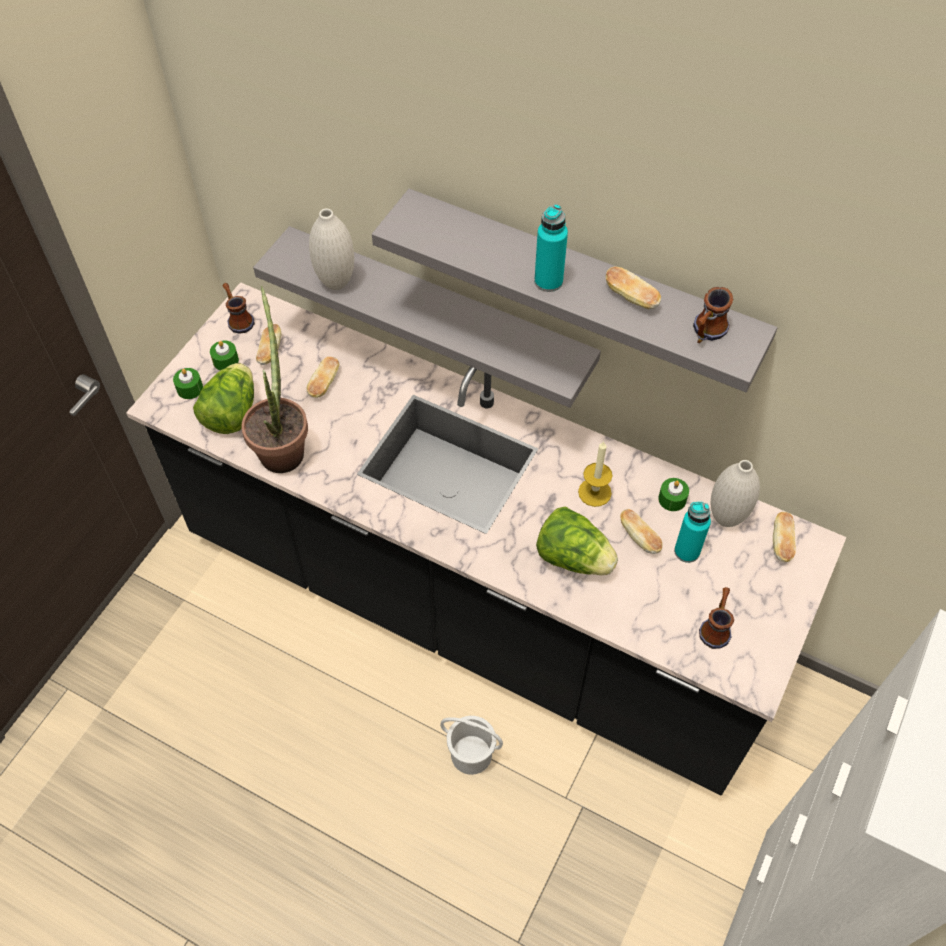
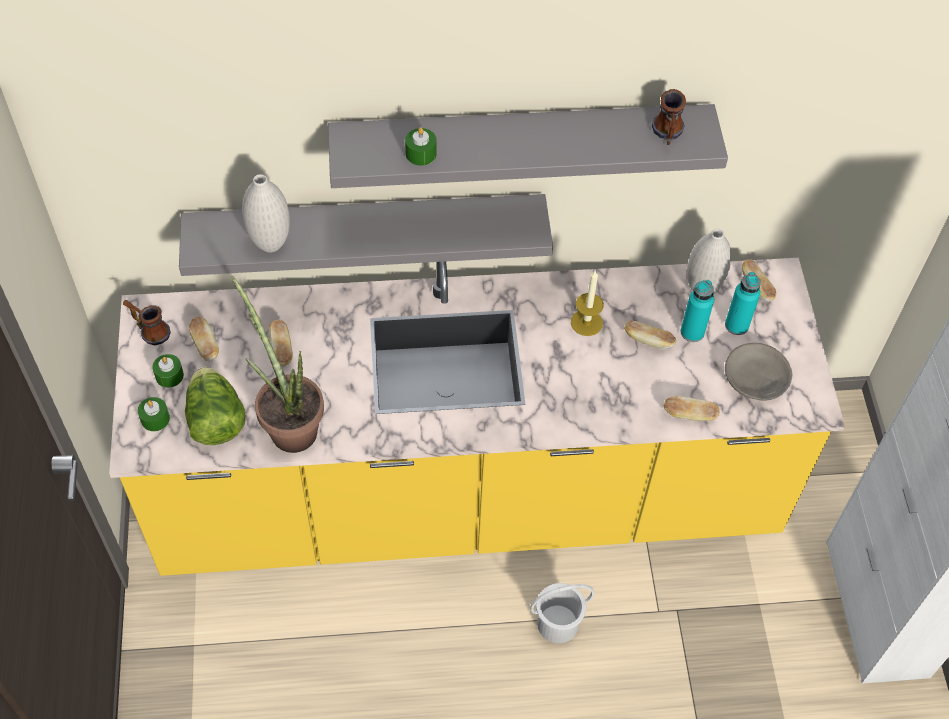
camera: 35 degrees left, 0 degrees up
(472, 606) = (468, 497): black counter -> yellow counter
(548, 281) = (513, 149): turquoise bottle -> turquoise bottle (736, 325)
(573, 557) = (610, 385): lettuce -> none
(631, 297) = (589, 132): bread -> bread (689, 415)
(672, 499) = (650, 296): green candle -> green candle (421, 153)
(715, 626) = (755, 380): mug -> grey bowl

